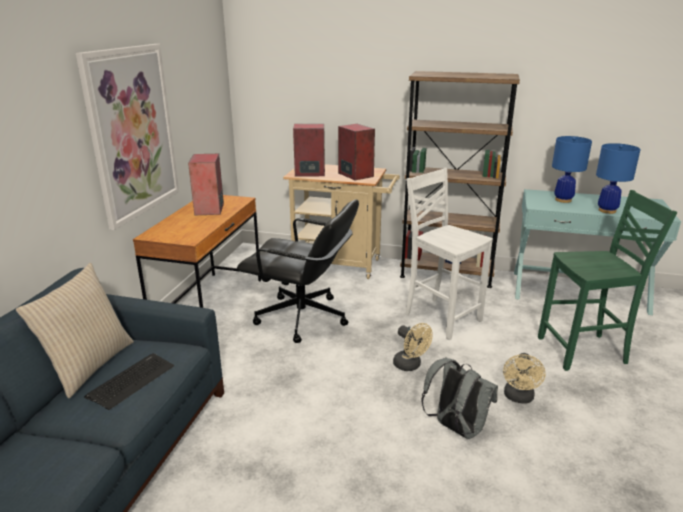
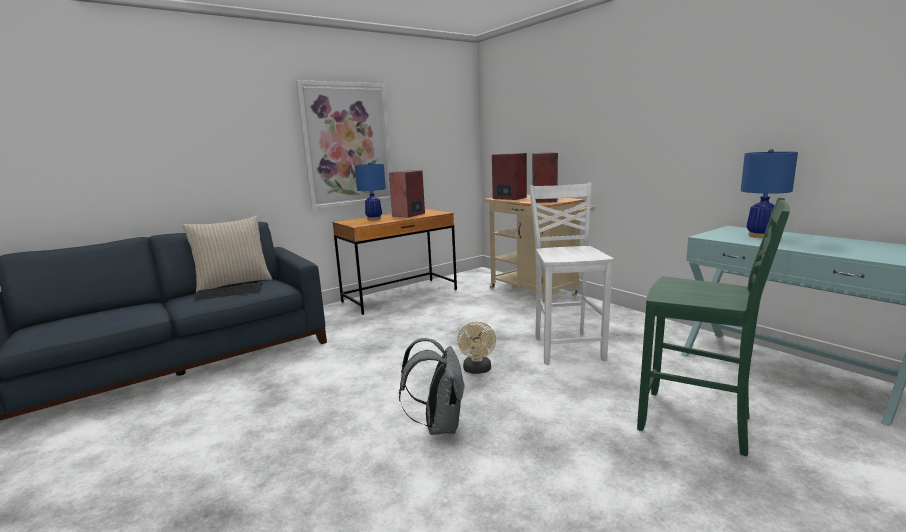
camera: 40 degrees right, 10 degrees down
(302, 318) = (447, 317): black office chair -> none
(446, 274) = (630, 318): brown bookcase -> none
(519, 398) = (540, 430): beige fan -> none
(607, 210) = (807, 248): blue table lamp -> blue table lamp (374, 219)

